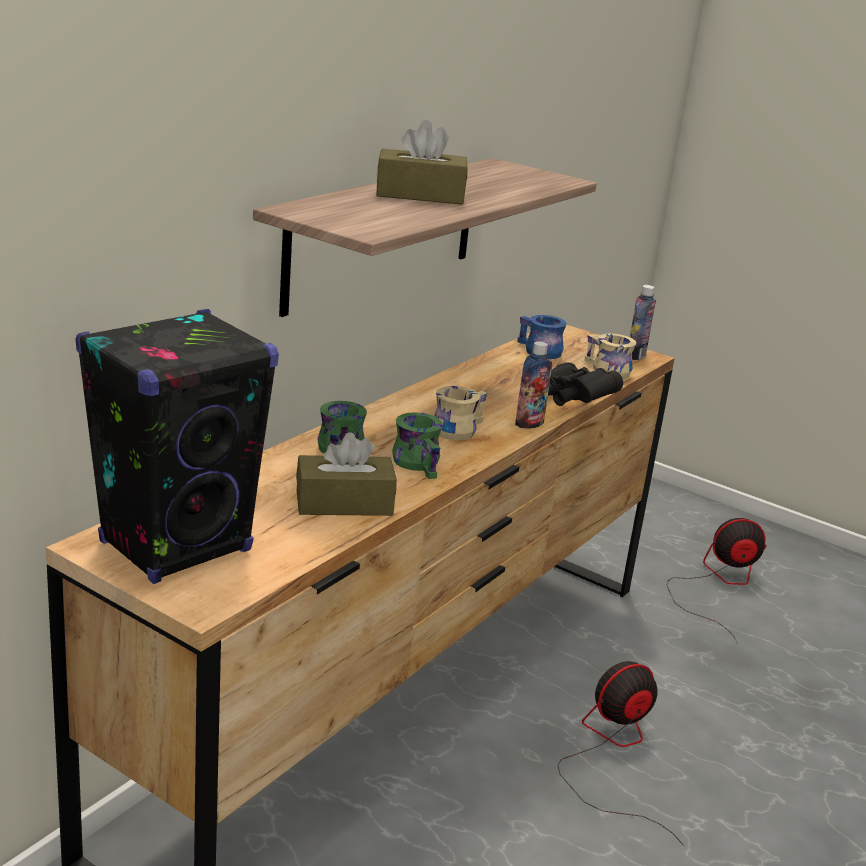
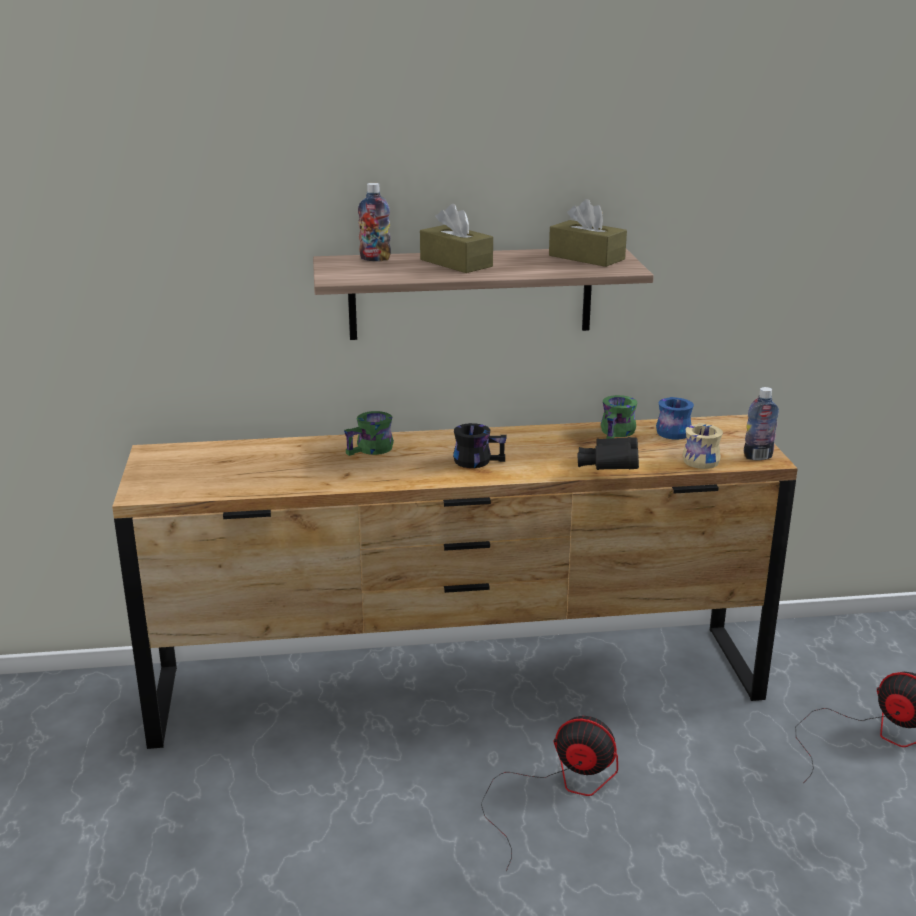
camera: 50 degrees right, 0 degrees up
(176, 546) = (183, 465): black speaker -> none
(344, 503) = (309, 476): brown tissue box -> brown tissue box (586, 257)
(421, 464) = (404, 471): green mug -> green mug (619, 433)
(456, 428) = (478, 459): beige mug -> black mug
(529, 424) = (539, 473): bottle -> bottle (375, 259)

